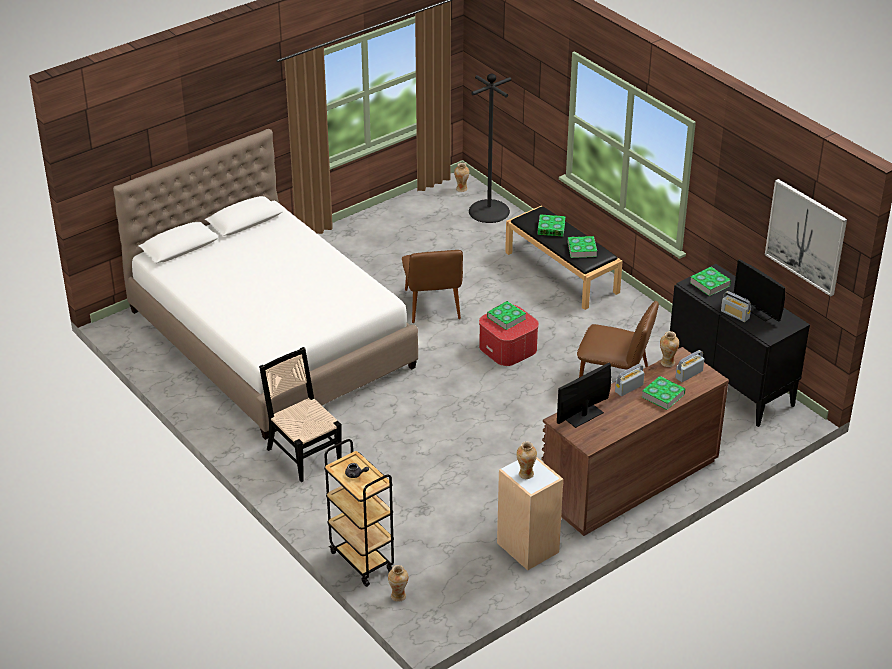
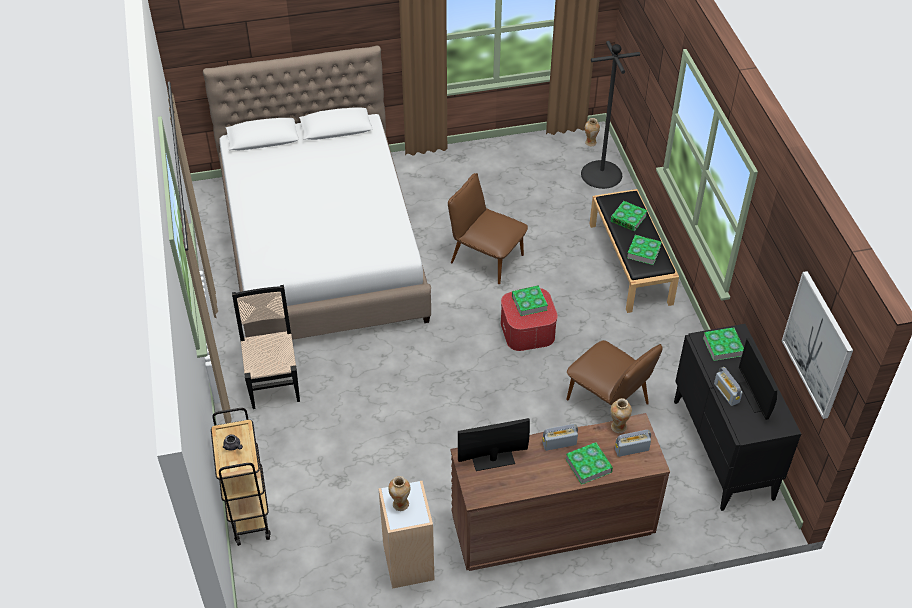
camera: 25 degrees right, 10 degrees up
(398, 596) = (258, 567): vase -> none
(432, 304) = (487, 258): brown chair -> brown chair turned 105 degrees clockwise

